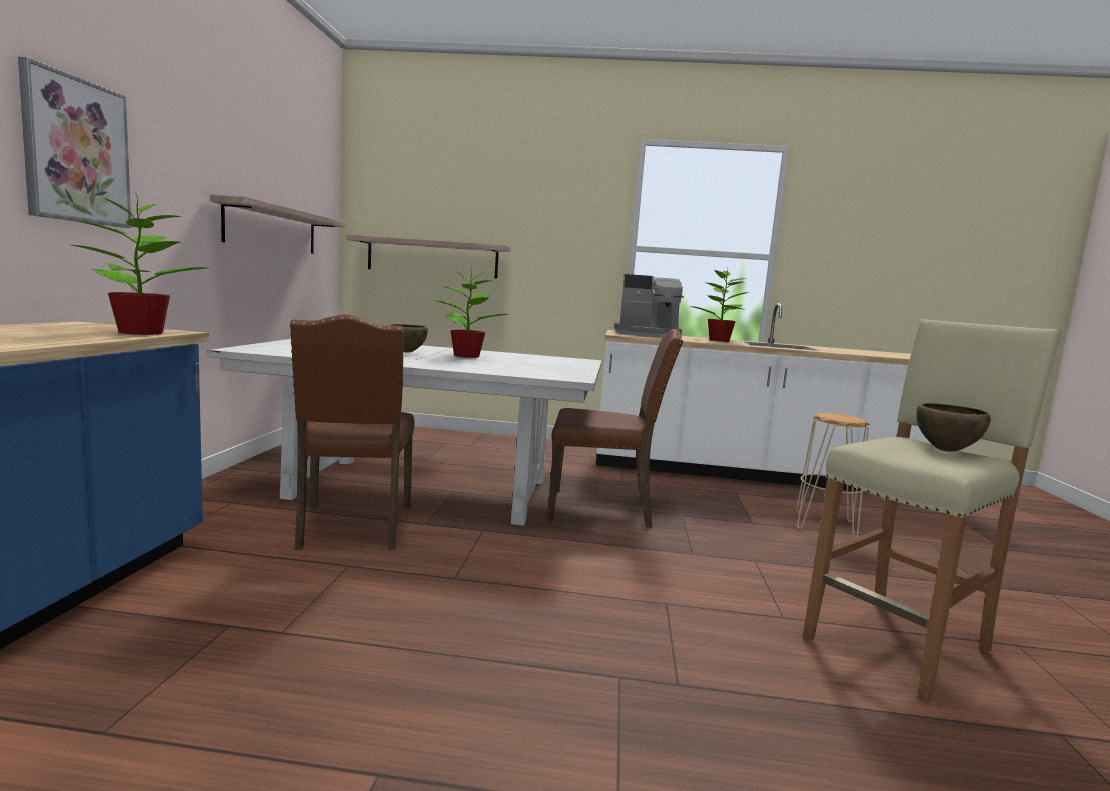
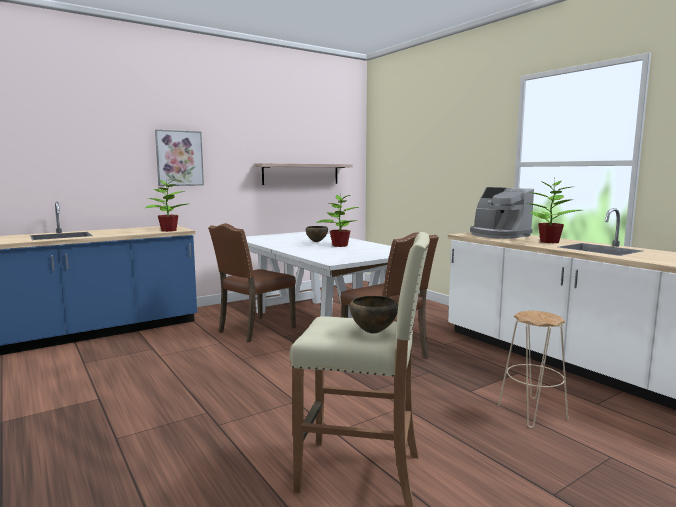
camera: 50 degrees right, 0 degrees up
(432, 258) = (404, 180): shelf -> none

